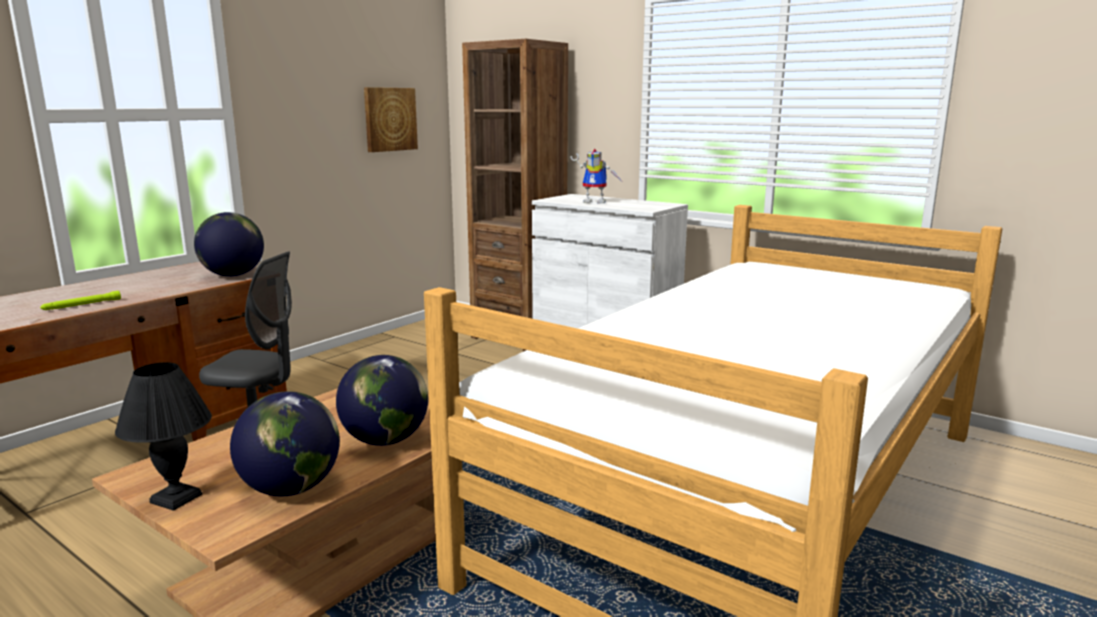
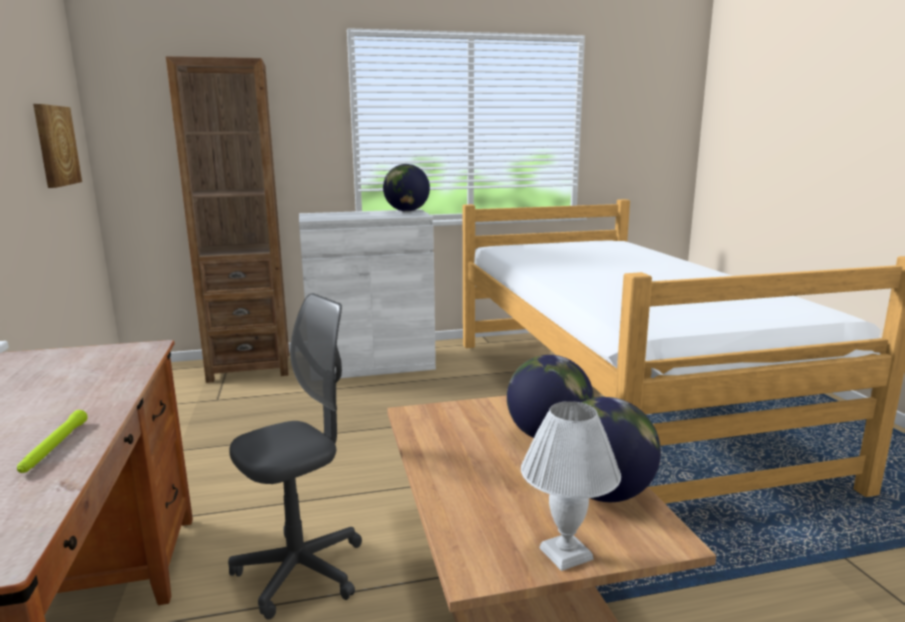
camera: 50 degrees left, 0 degrees up
(177, 498) = (566, 553): black table lamp -> white table lamp
(233, 275) = (124, 357): globe -> globe (406, 211)
(596, 202) = (357, 215): toy robot -> none

